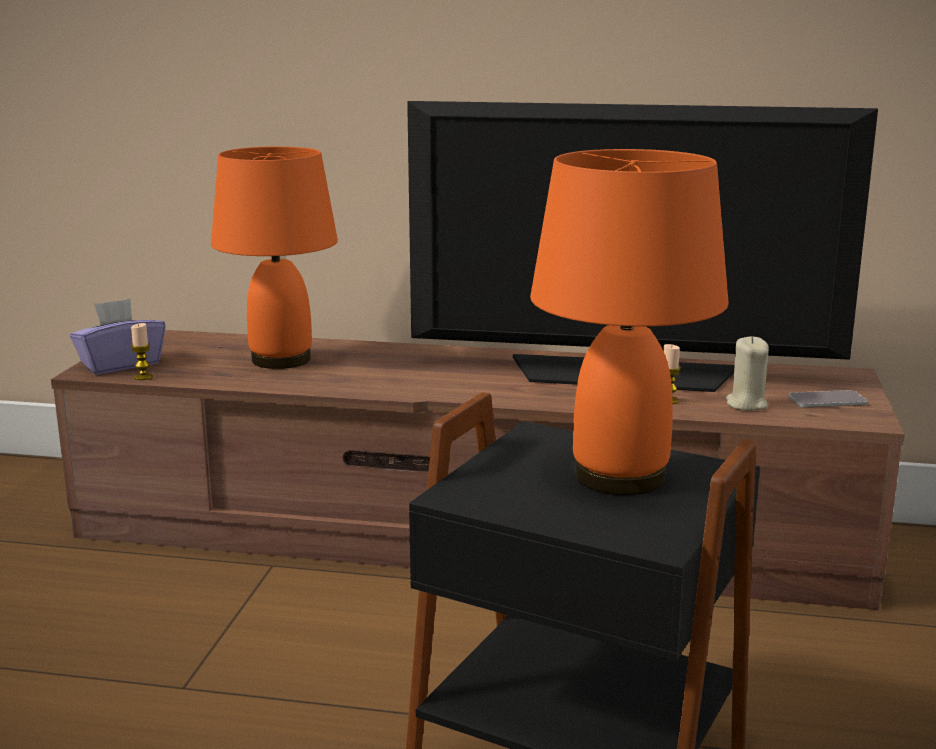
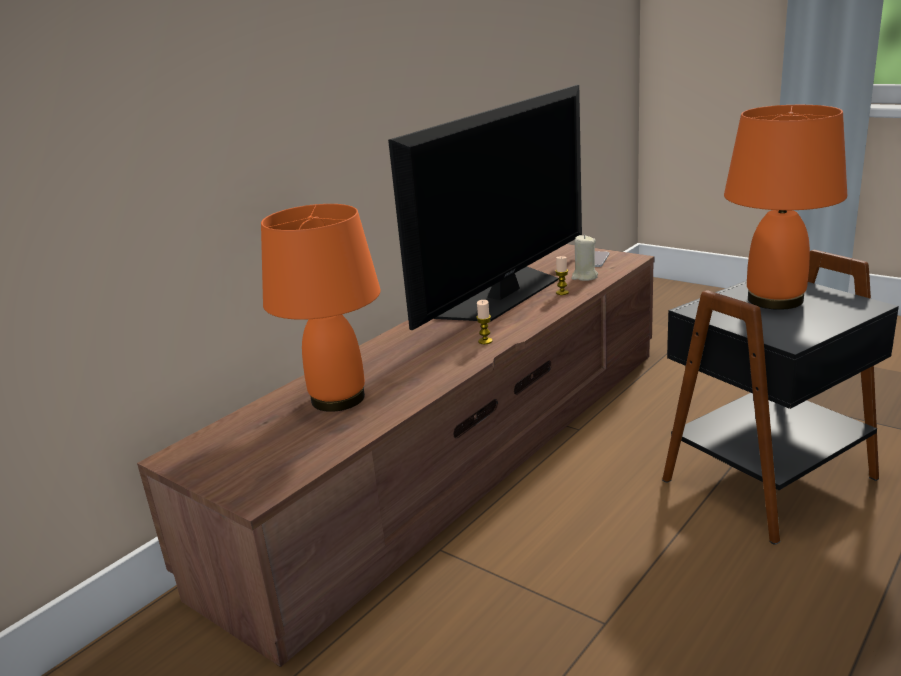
camera: 60 degrees left, 5 degrees up
(120, 364) = (255, 476): purple tissue box -> none
(143, 377) = (309, 466): candle -> candle (485, 341)

